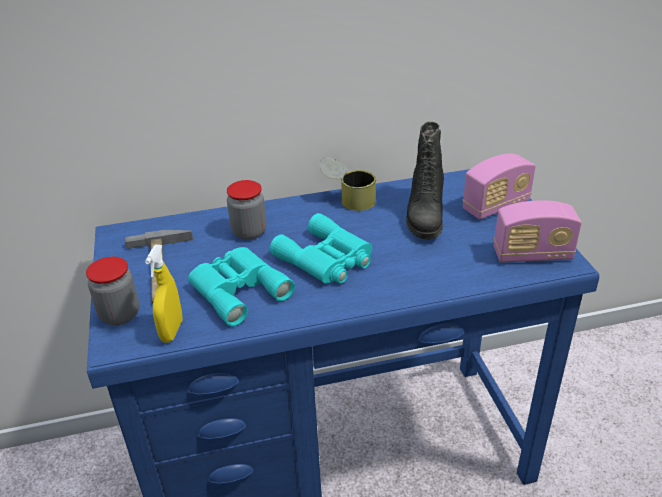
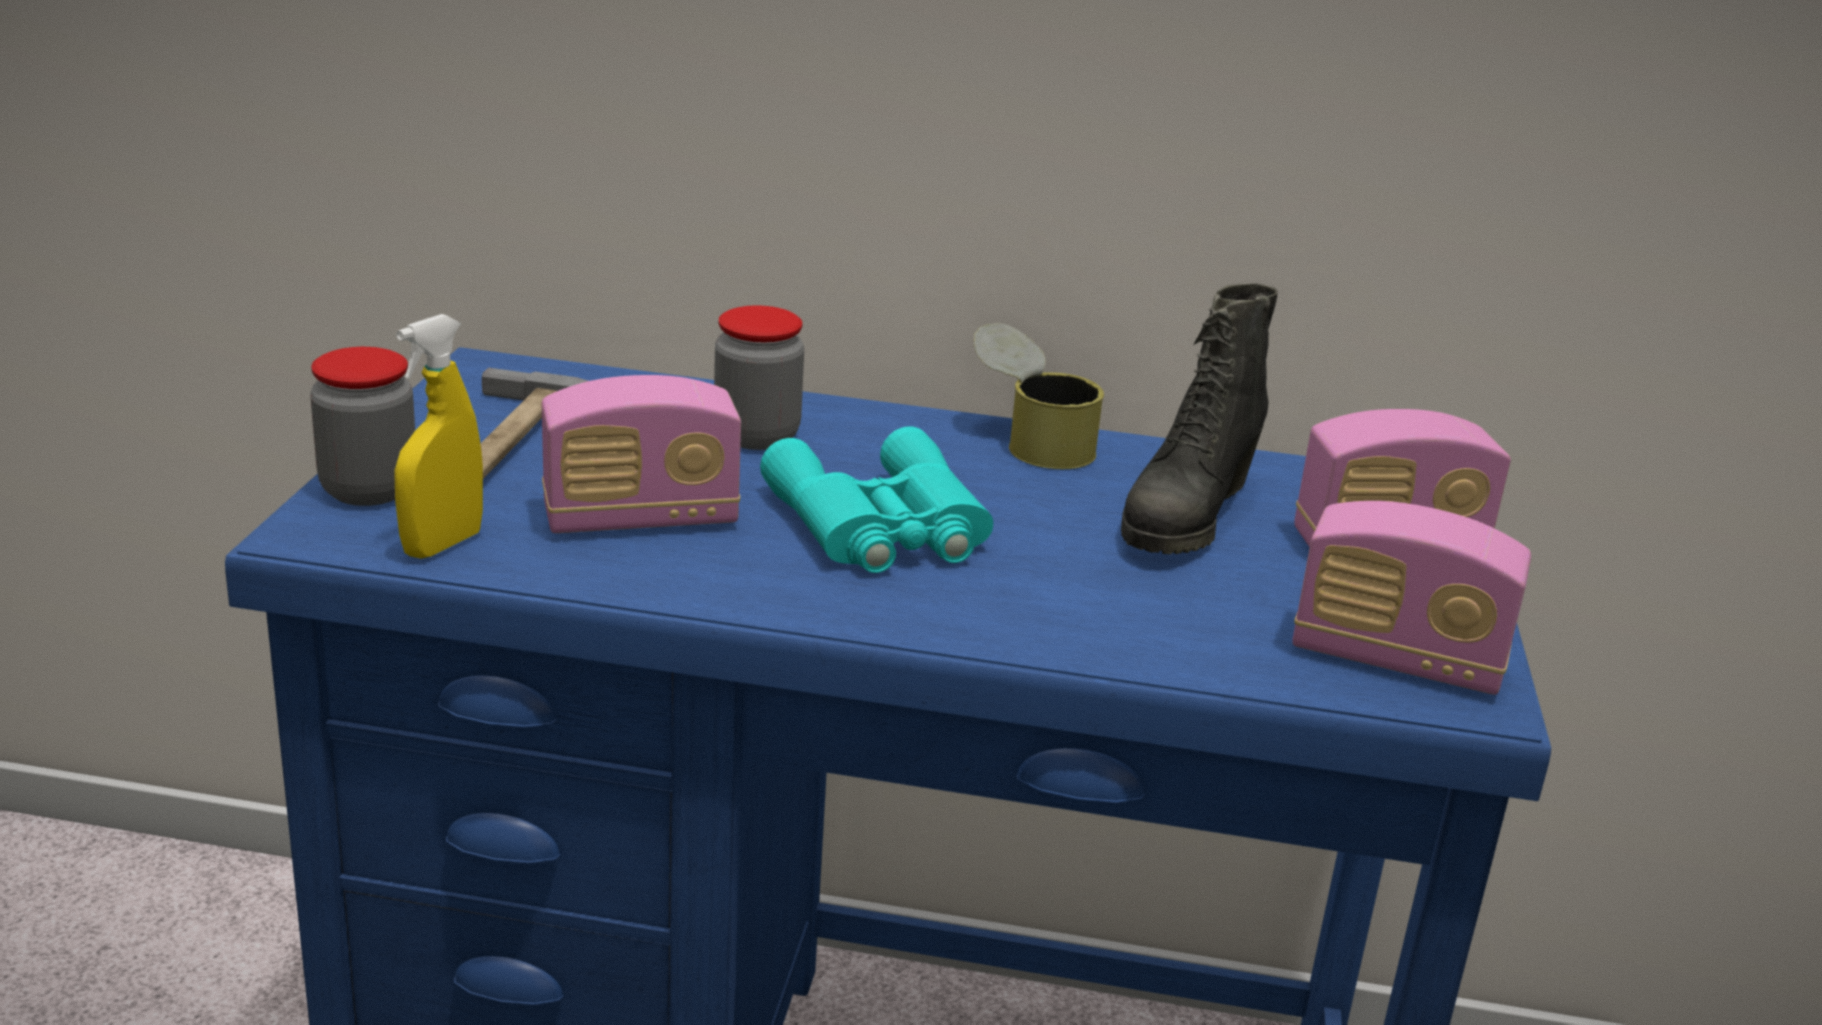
camera: 20 degrees right, 10 degrees down
(238, 289) = (641, 519): turquoise binoculars -> radio

